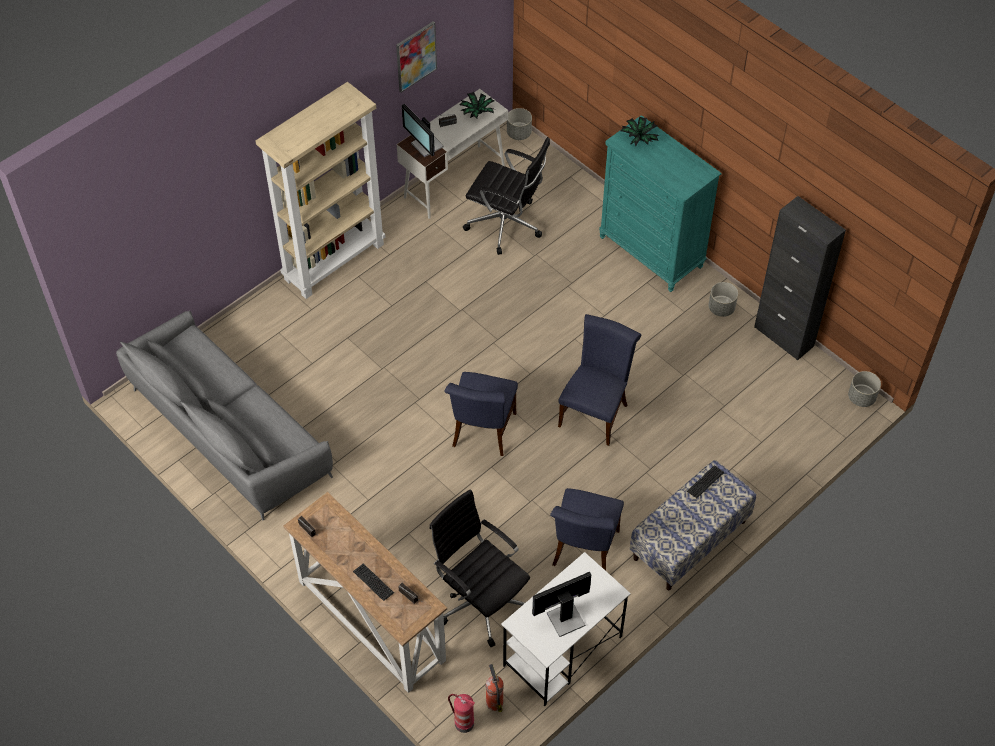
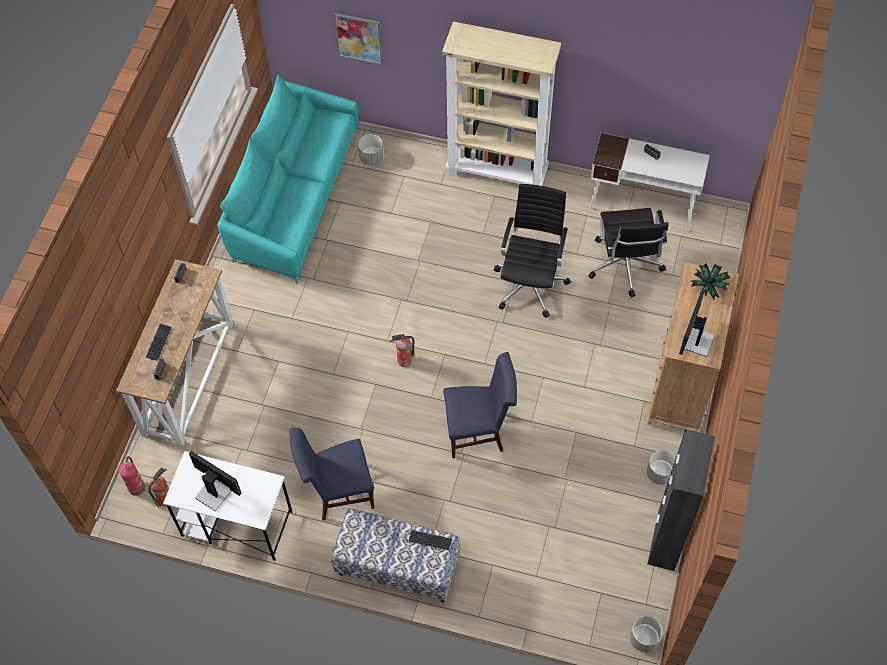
camera: 60 degrees right, 5 degrees up
(227, 432) = (294, 197): grey sofa -> turquoise sofa
(416, 56) = (647, 76): picture -> picture (359, 38)
(426, 146) = (615, 153): monitor -> monitor (696, 342)
(477, 112) = (681, 167): potted plant -> none
(481, 601) = (248, 442): black office chair -> black office chair (530, 283)
(482, 433) = (403, 361): blue chair -> fire extinguisher
(519, 133) = (731, 222): grey planter -> grey planter (371, 157)
(651, 252) = (680, 388): turquoise dresser -> brown dresser

